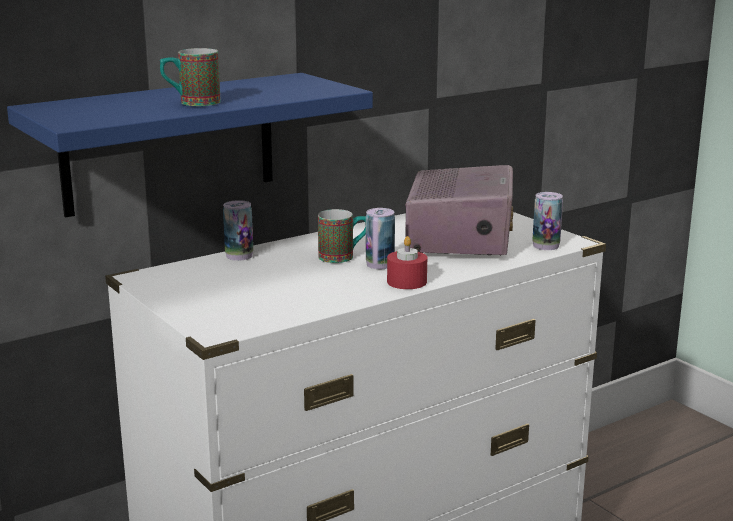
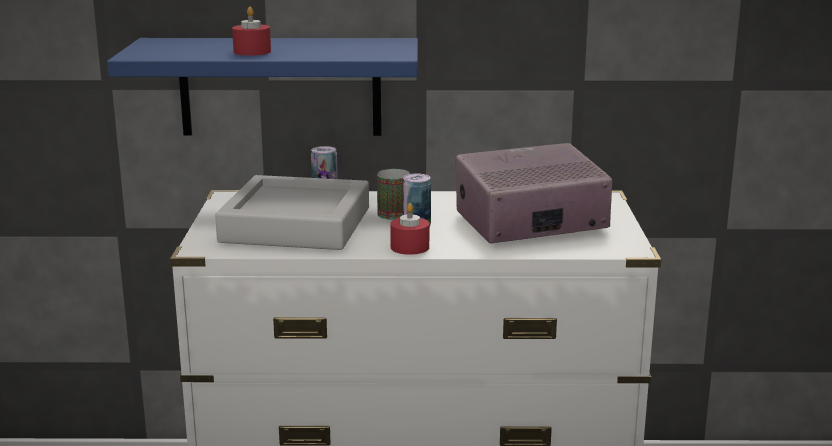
camera: 35 degrees right, 0 degrees up
(191, 103) = (252, 51): mug -> red candle
(265, 287) = (296, 225): none -> grey tray
(460, 238) = (529, 223): radio -> radio turned 150 degrees counterclockwise
(546, 246) = (595, 247): can -> none

